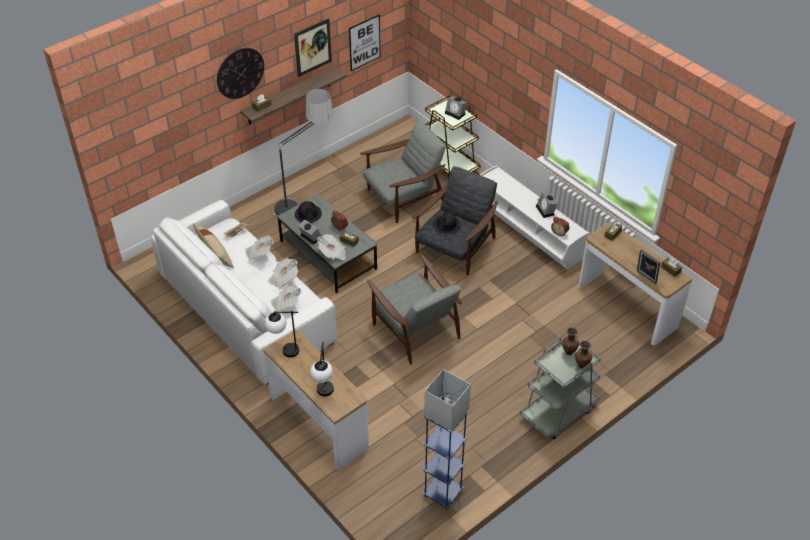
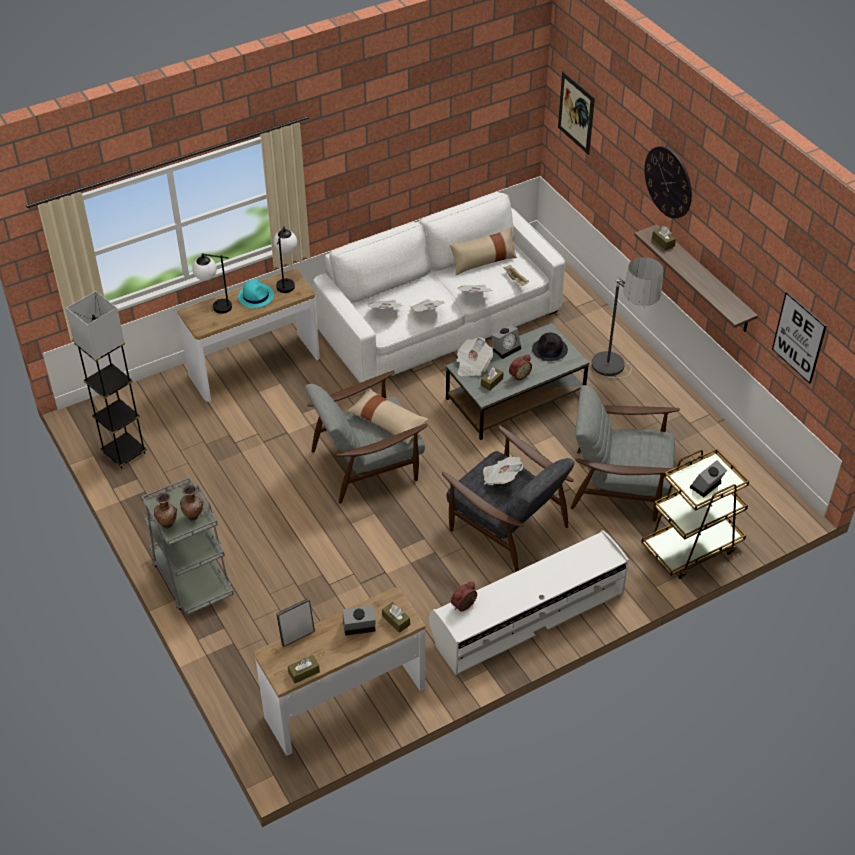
camera: 100 degrees right, 0 degrees up
(306, 368) = (256, 296): none -> turquoise hat
(313, 47) = (742, 257): picture -> picture (576, 112)
(404, 197) = (620, 485): grey armchair -> grey armchair turned 120 degrees clockwise
(405, 291) = (387, 421): none -> beige pillow
(442, 493) = (124, 453): blue floor lamp -> grey floor lamp
(446, 225) = (501, 478): black hat -> newspaper
(546, 210) = (515, 600): alarm clock -> alarm clock (358, 627)

